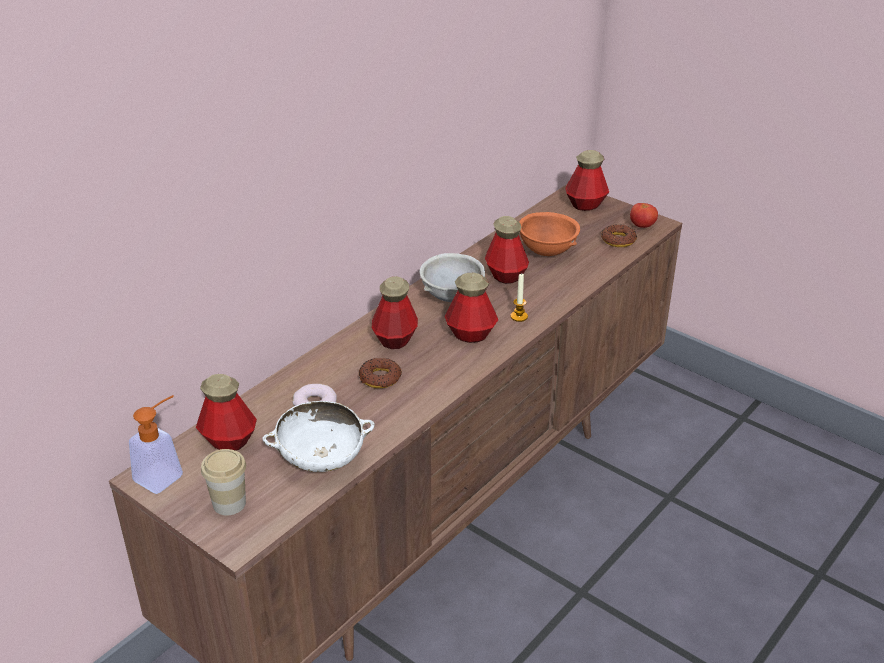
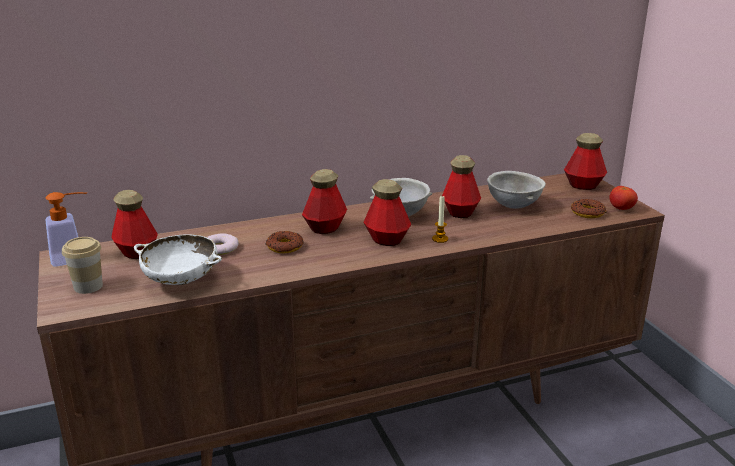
camera: 30 degrees right, 10 degrees down
(547, 251) = (514, 206): orange bowl -> grey bowl

